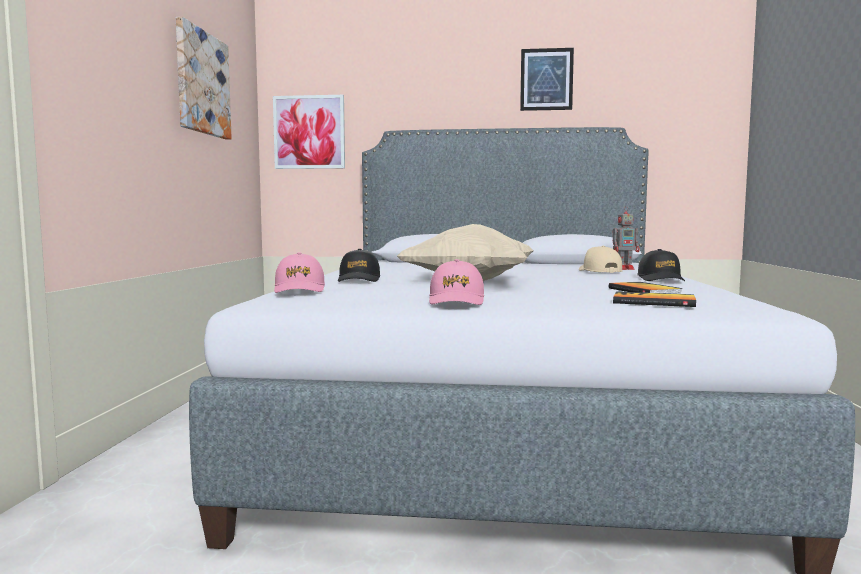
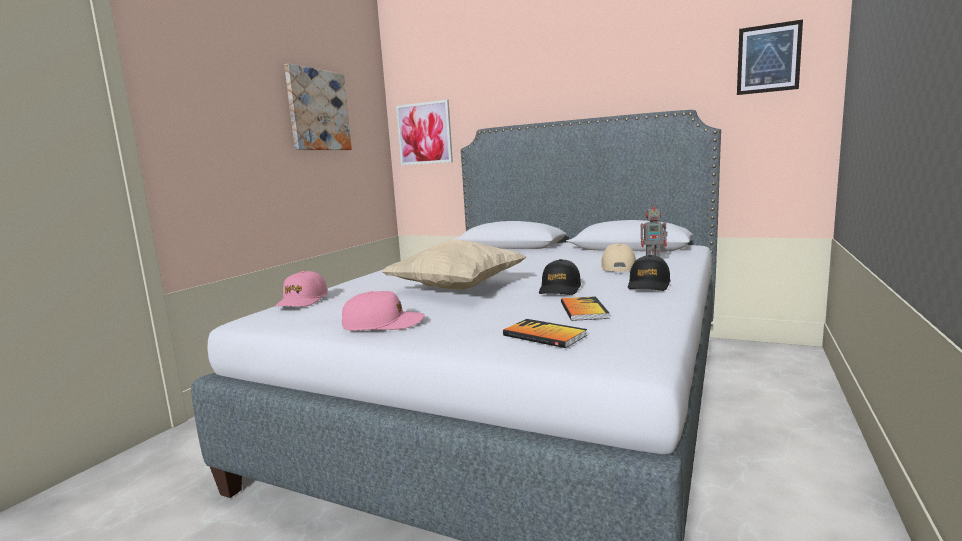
camera: 20 degrees right, 5 degrees up
(359, 279) = (383, 281): black cap -> black cap (560, 289)
(456, 301) = (383, 324): pink cap -> pink cap turned 120 degrees counterclockwise
(546, 79) = (621, 67): picture -> picture (768, 58)

